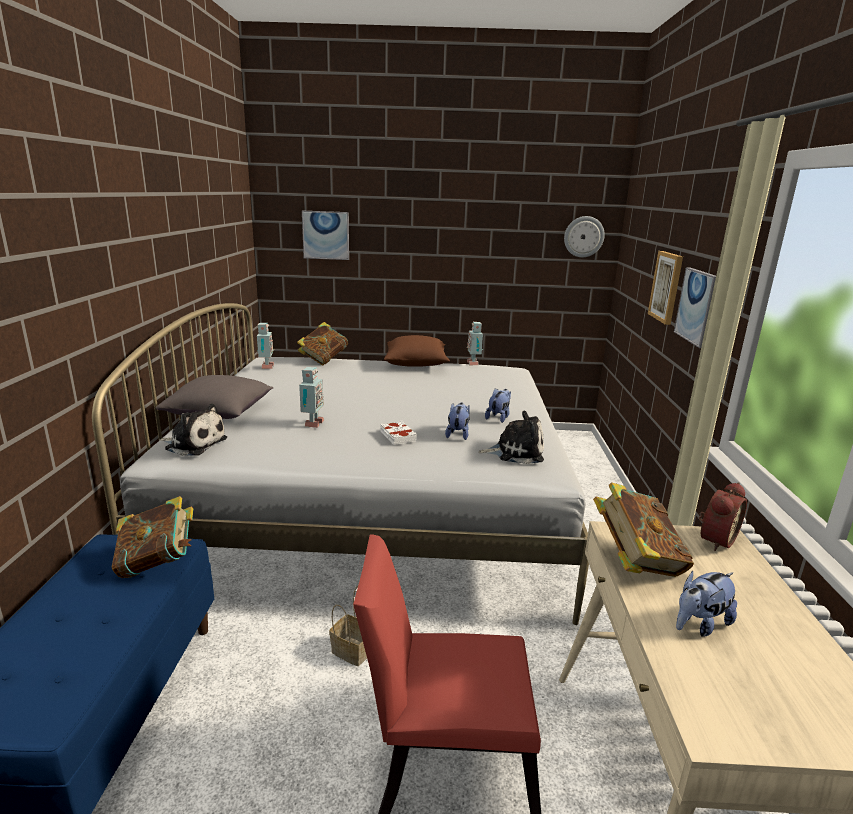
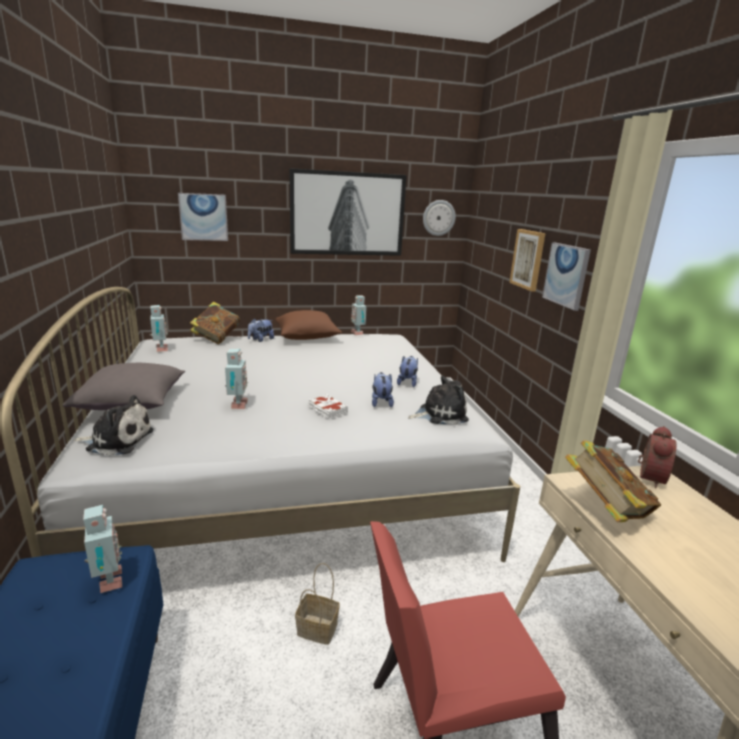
camera: 15 degrees left, 0 degrees up
(158, 563) = (108, 582): book -> toy robot
(477, 232) = (348, 214): none -> picture
(699, 624) = (690, 562): plush toy -> plush toy (260, 340)

